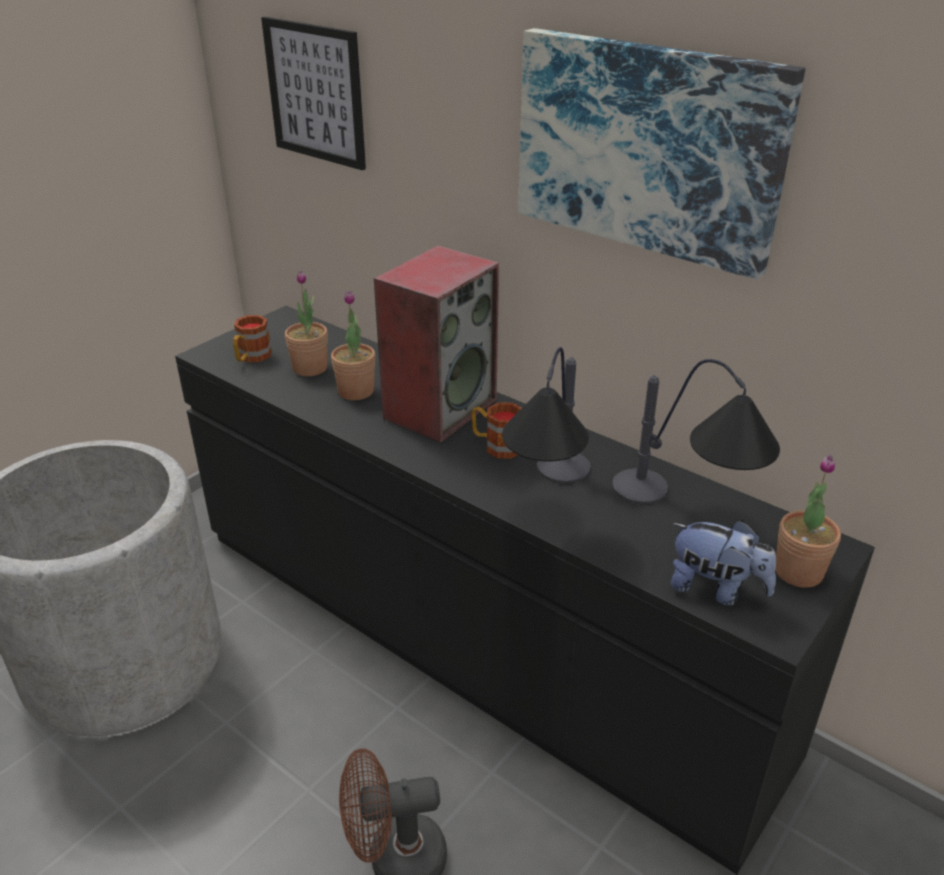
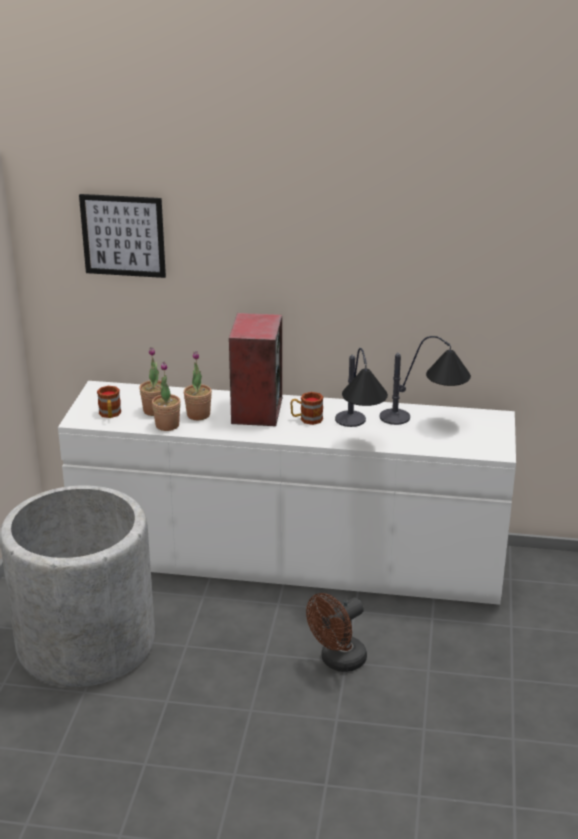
camera: 30 degrees left, 5 degrees down
(472, 635) = (289, 557): black dresser -> white dresser
(648, 147) = (365, 239): picture -> none
(716, 589) = (463, 446): plush toy -> none
(798, 572) = (491, 430): potted plant -> potted plant (167, 425)

